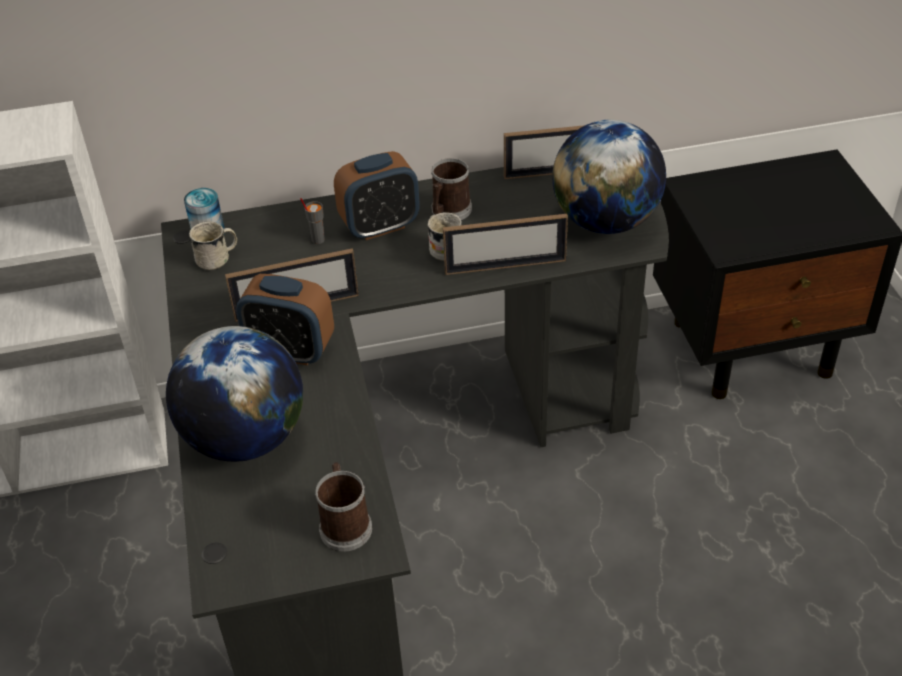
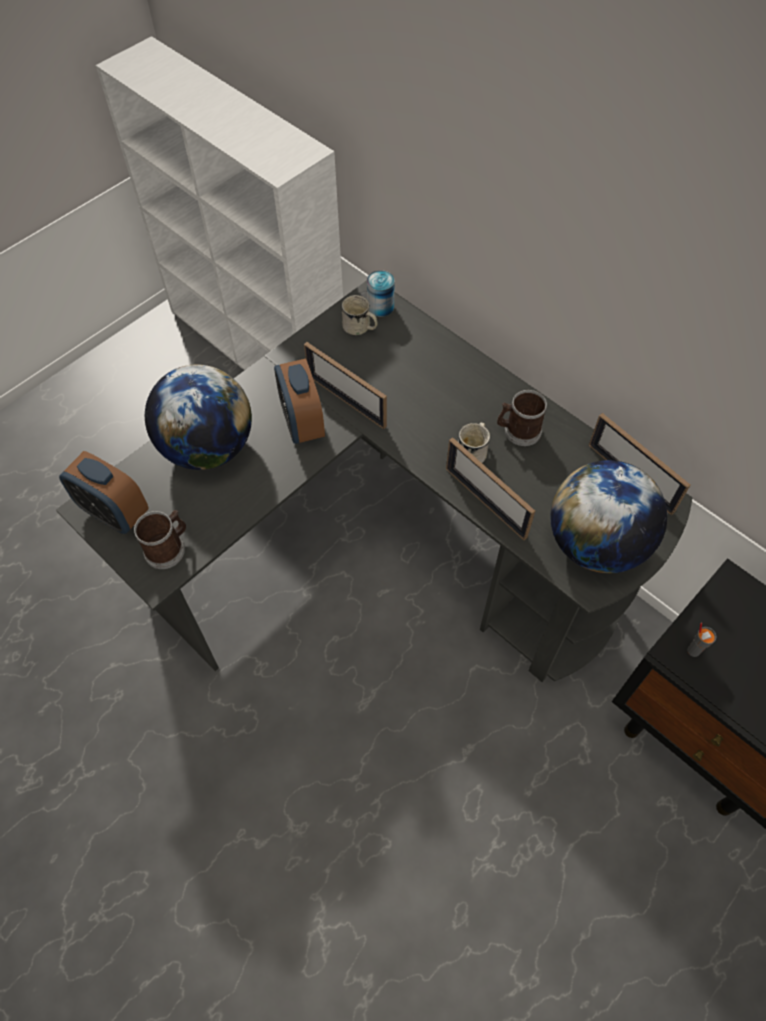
camera: 55 degrees right, 15 degrees up
(317, 239) = (422, 370): grey cup -> grey cup (693, 650)
(380, 226) = (466, 398): alarm clock -> alarm clock (115, 513)

